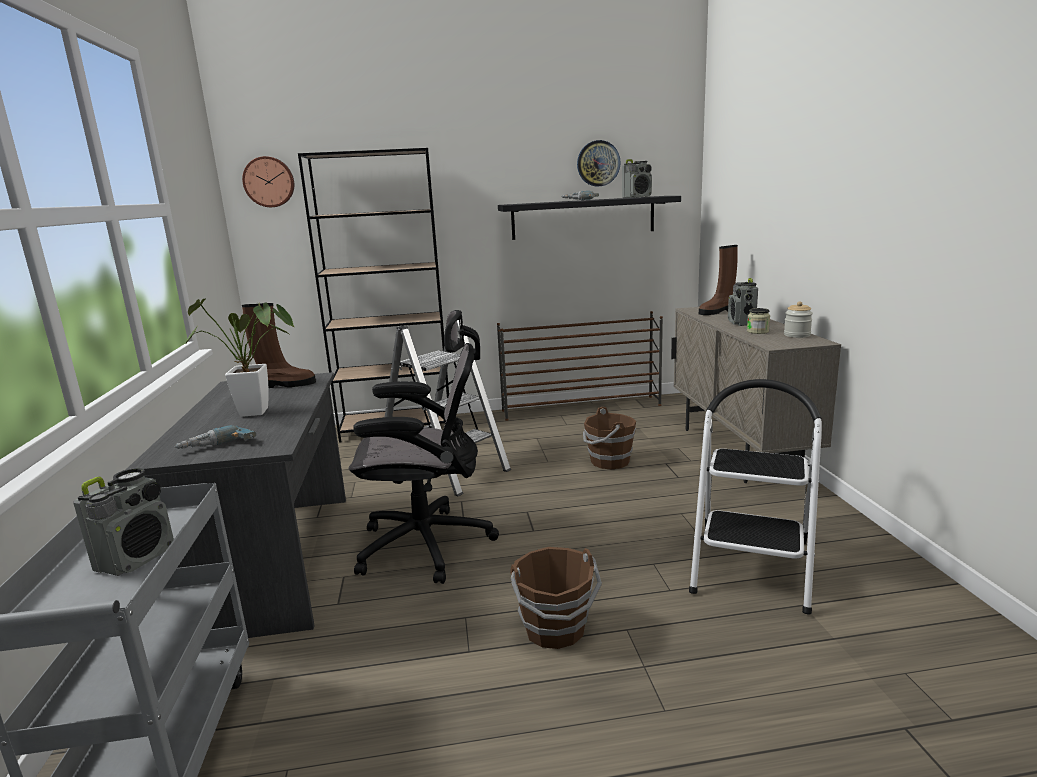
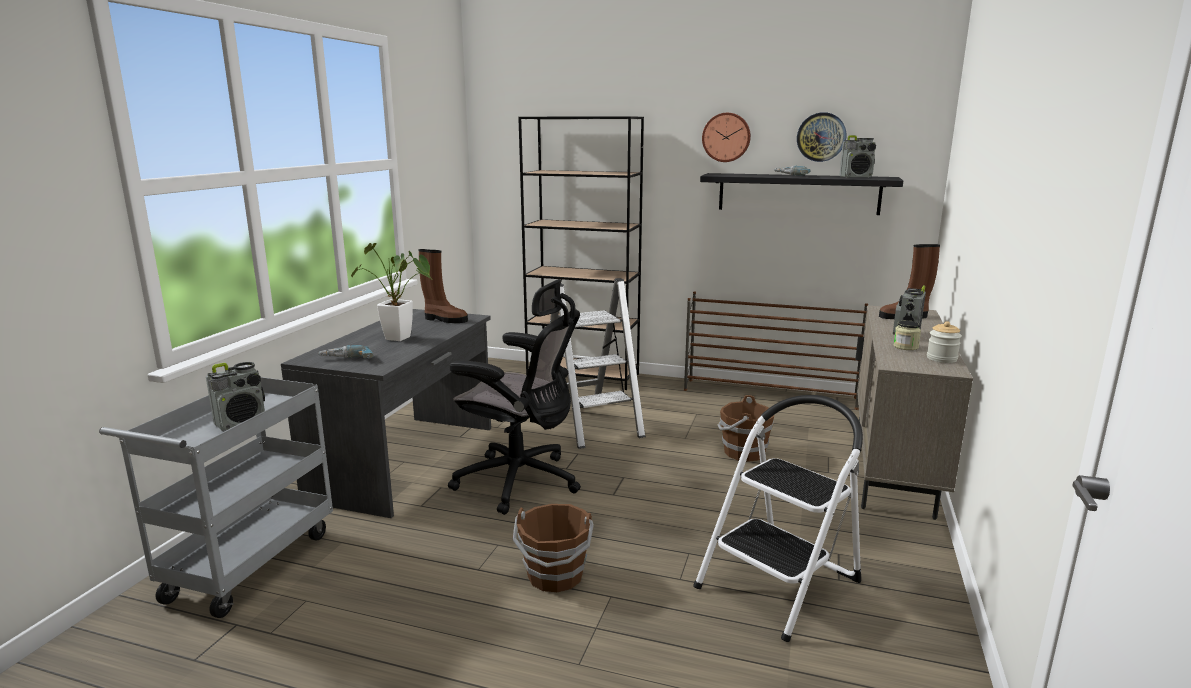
camera: 25 degrees right, 0 degrees up
(269, 182) = (505, 137): wall clock -> wall clock (726, 137)

